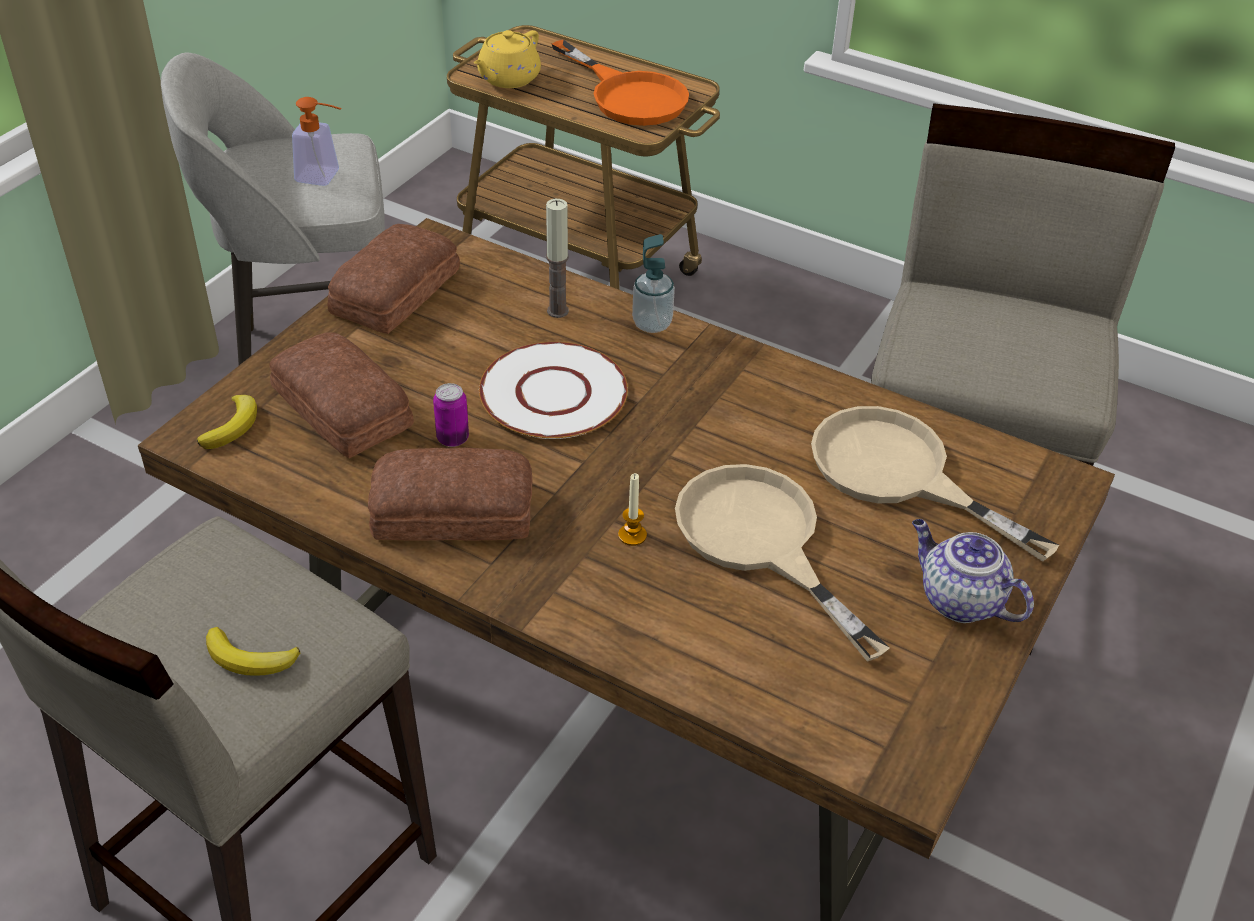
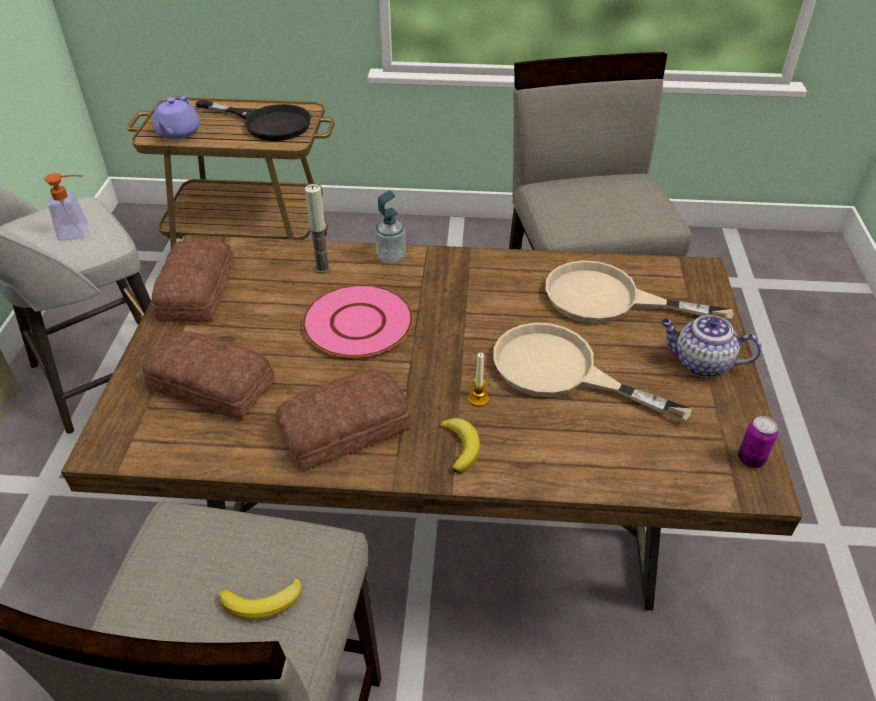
camera: 25 degrees left, 0 degrees up
(232, 426) = (133, 428): banana -> banana (461, 446)
(453, 438) = (309, 378): can -> can (750, 459)
(508, 79) = (178, 133): yellow teapot -> purple teapot
(553, 393) = (357, 322): white plate -> pink plate
(629, 95) = (267, 123): orange frying pan -> black frying pan

